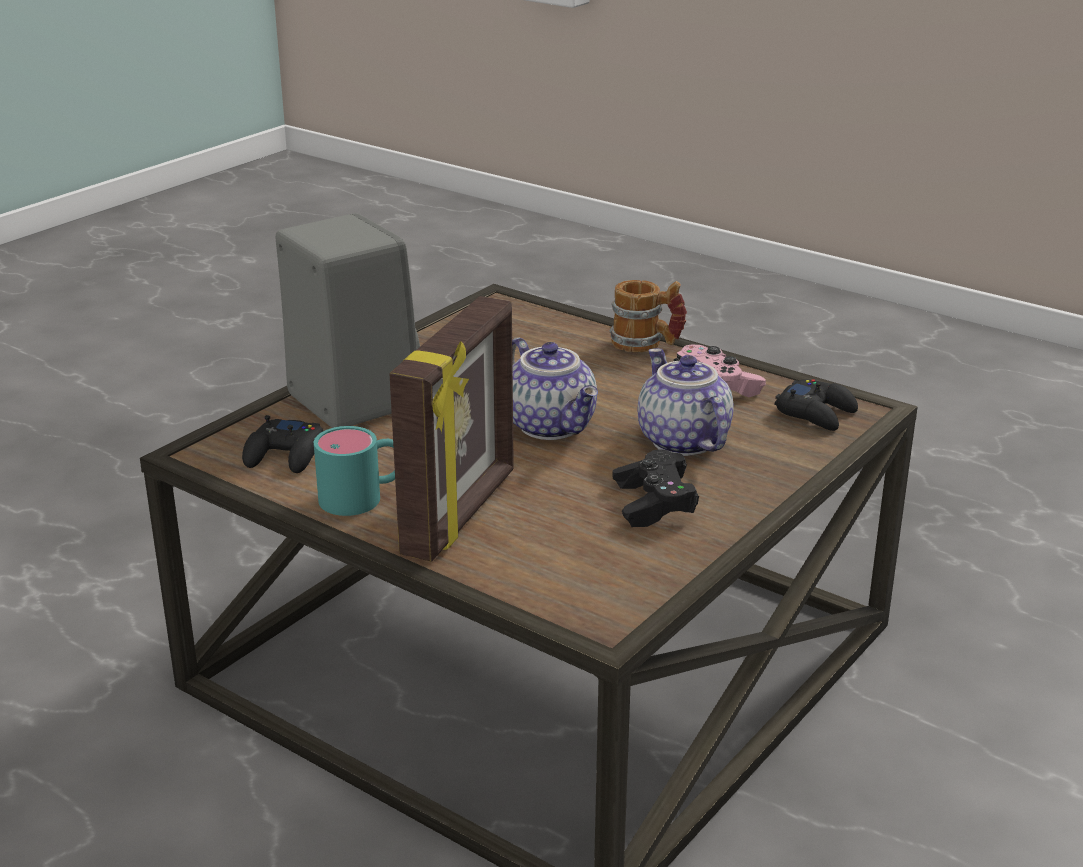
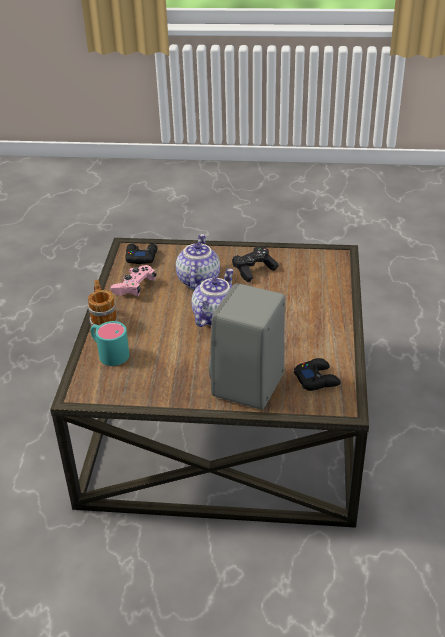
camera: 120 degrees left, 10 degrees up
(364, 496) = (325, 337): turquoise mug -> turquoise mug (109, 353)
(462, 513) = (310, 308): picture frame -> none
(680, 441) = (197, 280): teapot -> teapot turned 150 degrees clockwise

